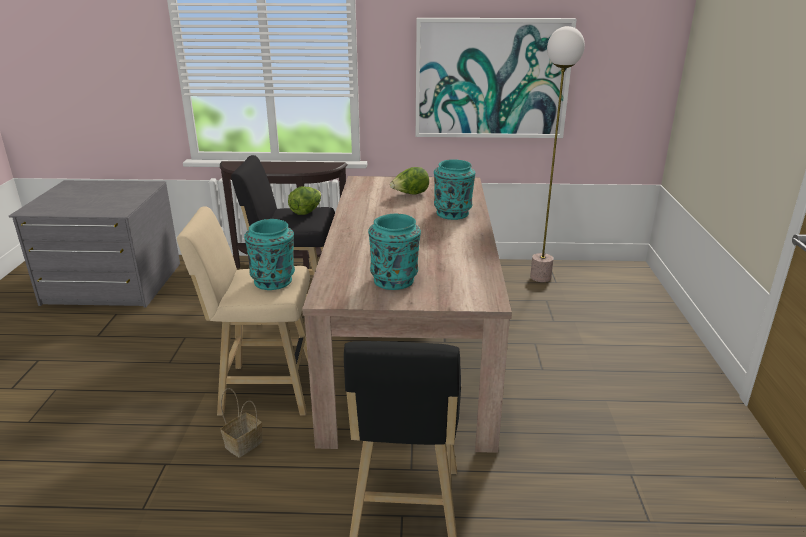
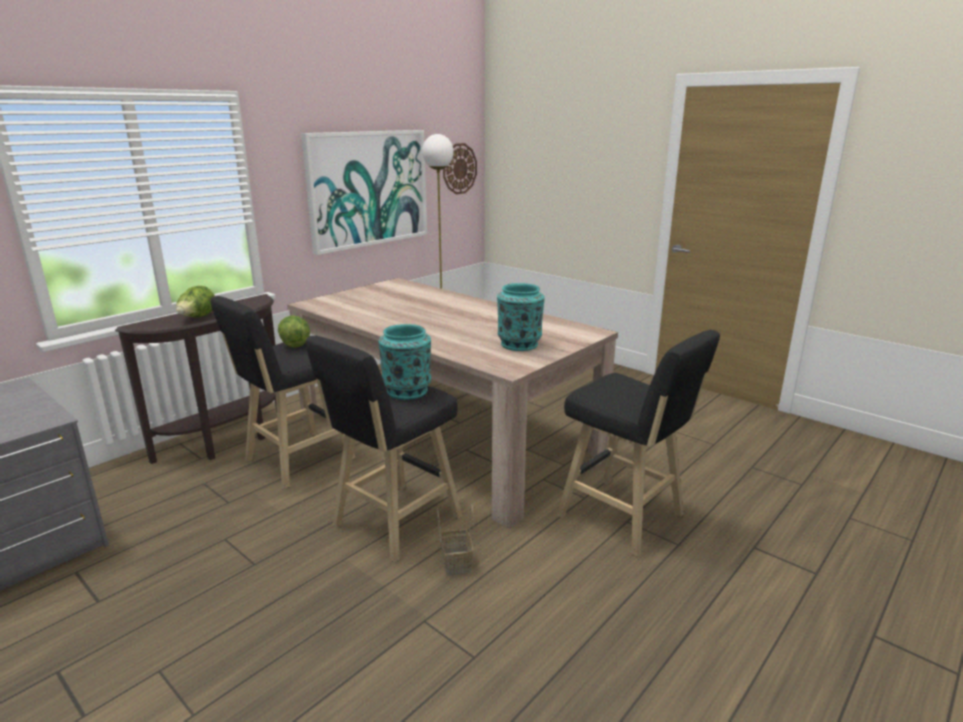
camera: 50 degrees left, 5 degrees down
(263, 389) = (393, 524): beige stool -> black stool
(410, 194) = (380, 300): lettuce -> lettuce (197, 318)
(452, 213) = (443, 301): turquoise vase -> none
(634, 67) = (459, 168): none -> wall clock

